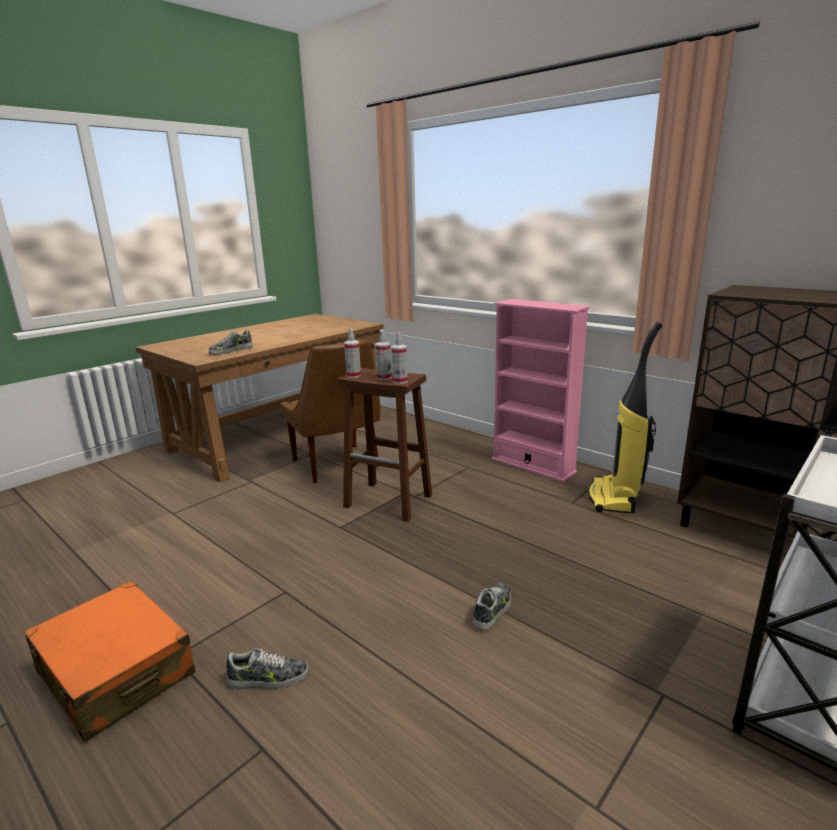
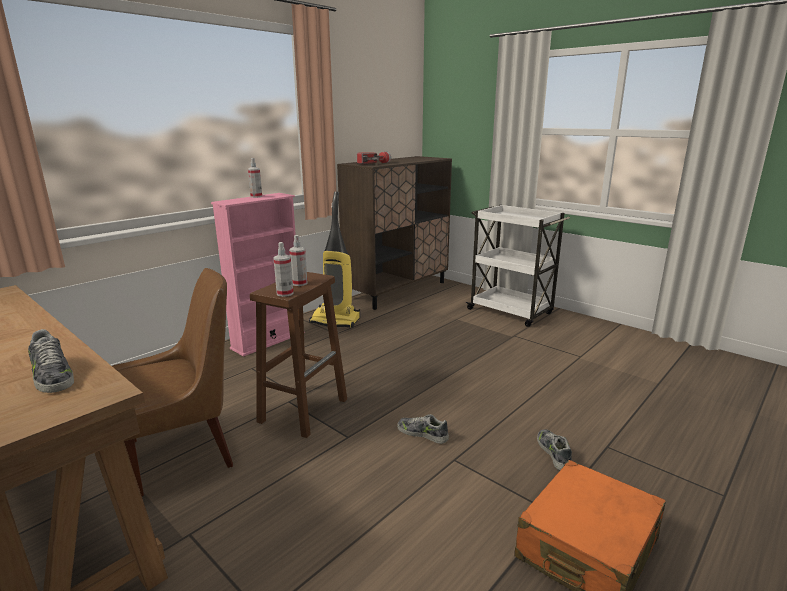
camera: 90 degrees left, 0 degrees up
(400, 381) = (319, 277): spray bottle -> spray bottle (256, 196)
(493, 610) = (463, 369): shoe -> shoe (422, 433)
(765, 293) = (374, 163): none -> flashlight

